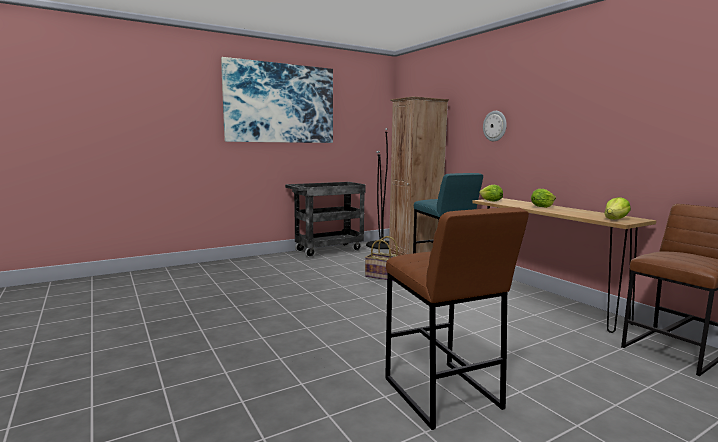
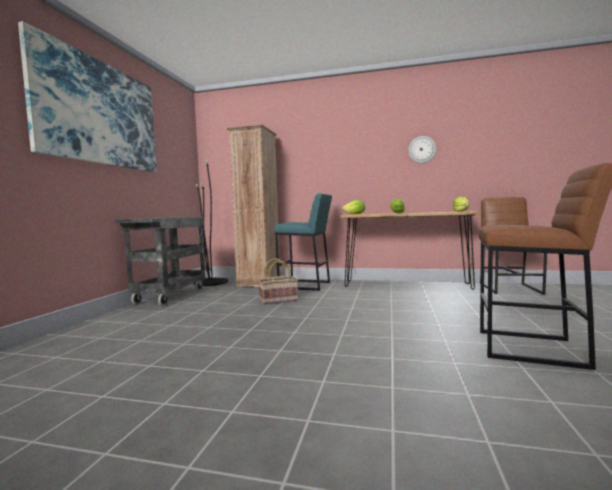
camera: 45 degrees left, 5 degrees down
(495, 126) = (329, 156): wall clock -> wall clock (422, 149)

